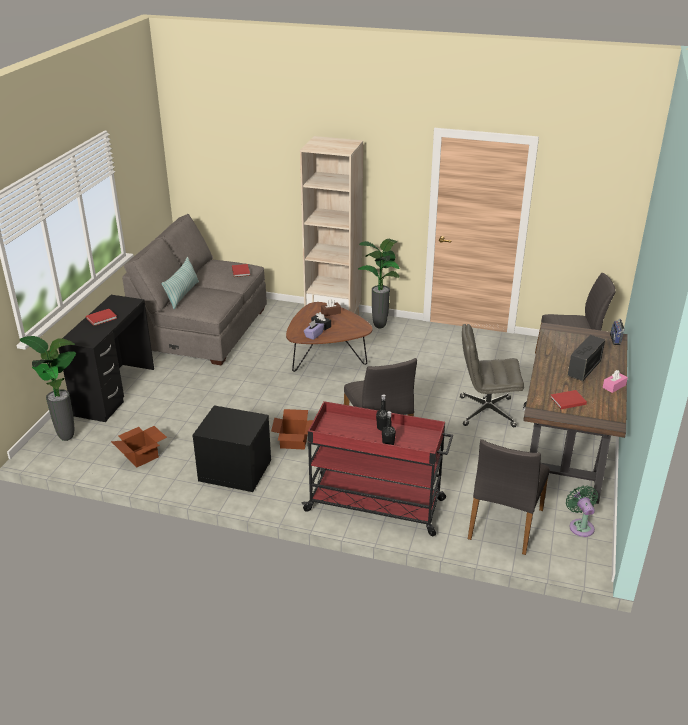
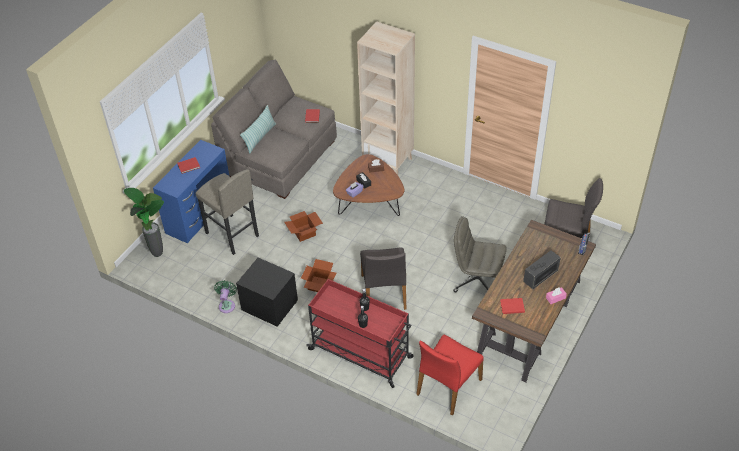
camera: 15 degrees right, 15 degrees up
(114, 391) = (199, 213): black desk -> blue desk
(142, 456) = (207, 280): cardboard box -> cardboard box (305, 232)
(163, 406) = (232, 235): none -> grey stool
(378, 326) = (423, 174): potted plant -> none
(504, 524) = (447, 387): grey chair -> red chair
(580, 526) = (503, 399): green fan -> green fan (227, 305)

